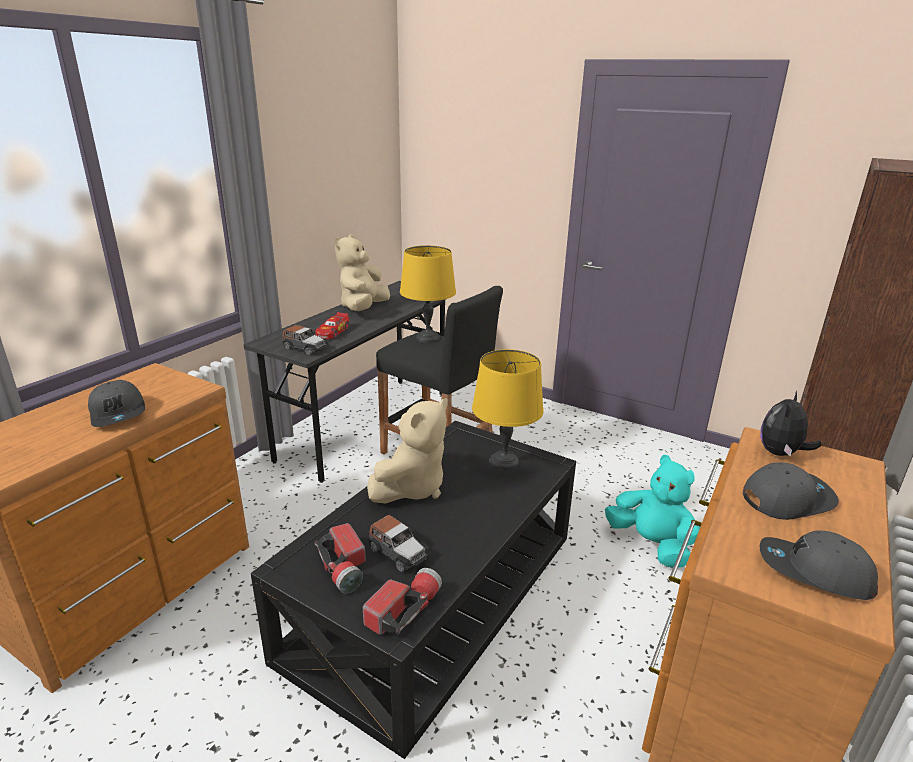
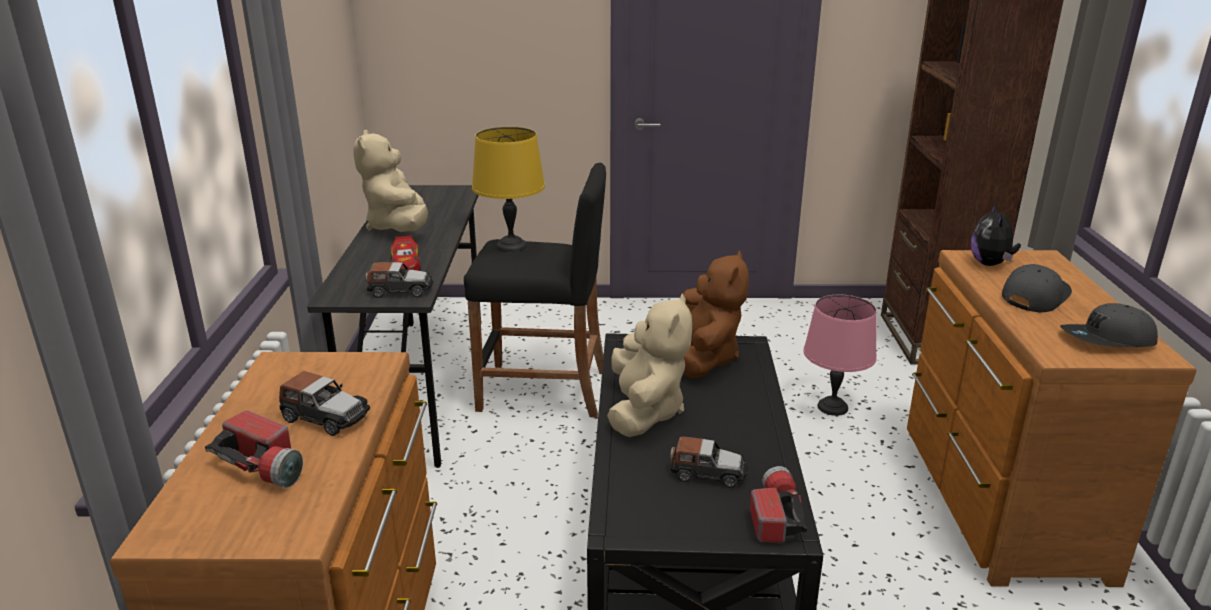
camera: 30 degrees left, 0 degrees up
(119, 413) = (325, 417): grey cap -> toy car
(344, 567) = (673, 505): flashlight -> flashlight (263, 465)
(504, 462) = (703, 358): yellow table lamp -> brown plush toy
(651, 544) = (833, 407): turquoise plush toy -> pink table lamp

